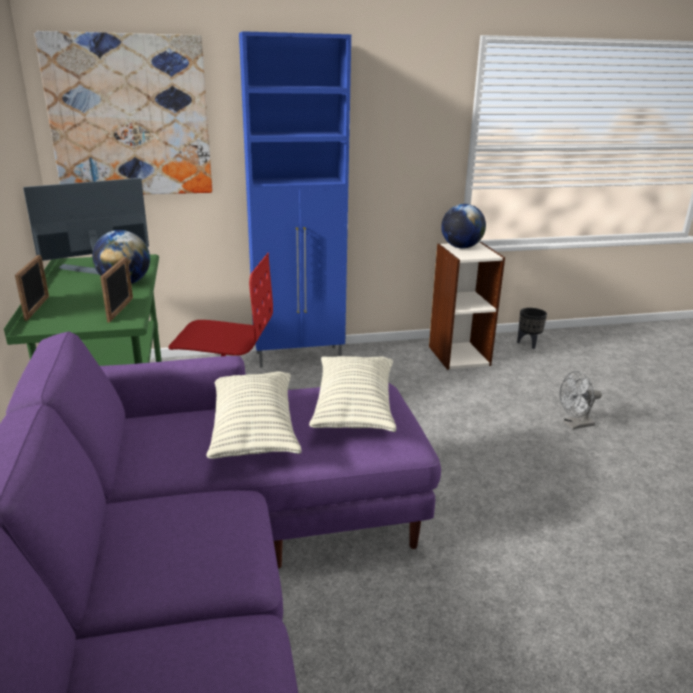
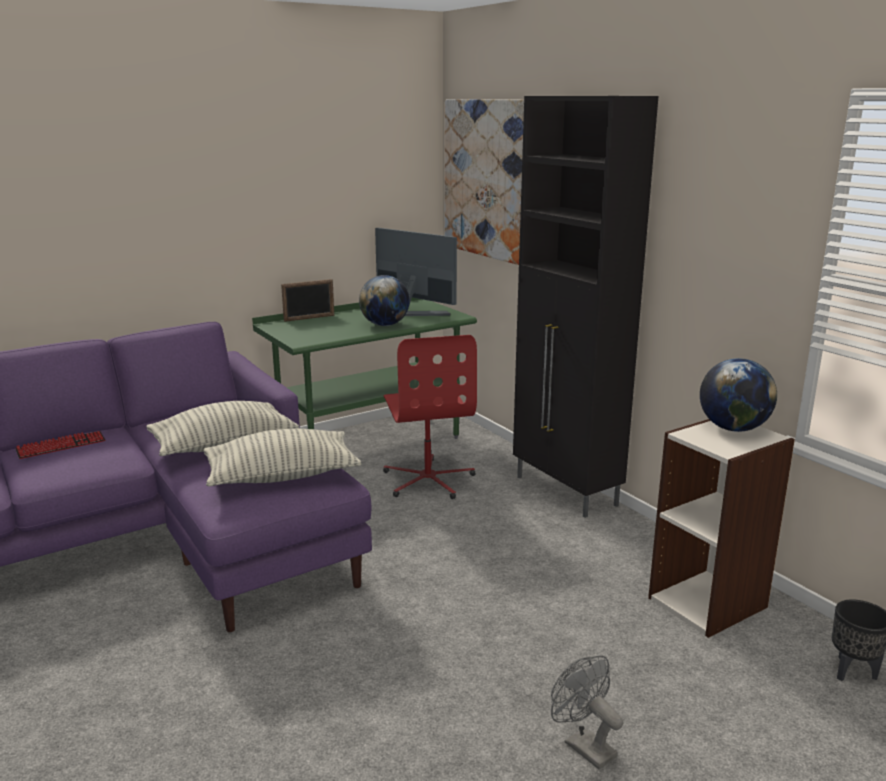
camera: 70 degrees right, 5 degrees down
(120, 310) = (324, 336): picture frame -> none
(143, 551) = (61, 446): none -> keyboard
(300, 357) = (566, 492): blue cabinet -> black cabinet

